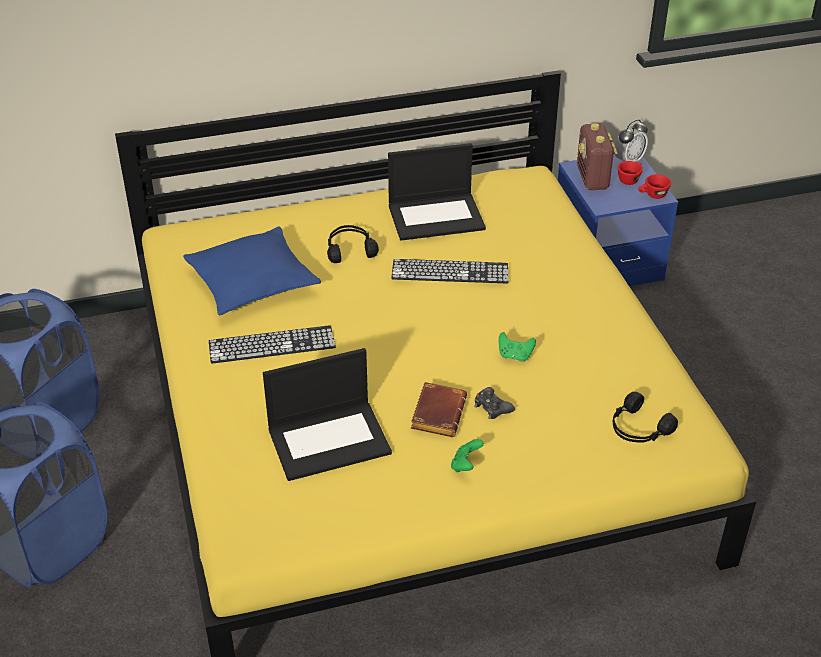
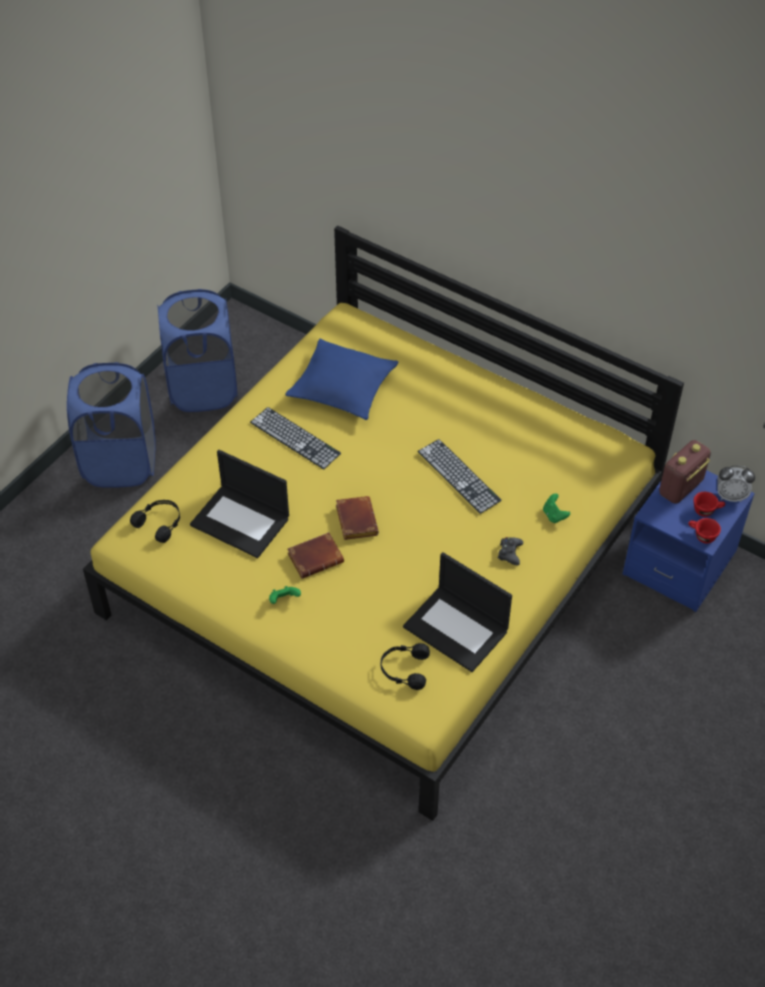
camera: 50 degrees right, 10 degrees up
(350, 250) = (427, 411): black headphones -> black headphones (160, 523)
(423, 362) = (355, 520): none -> brown book
(437, 216) = (511, 430): laptop -> laptop (457, 629)
(492, 407) = (349, 581): black game controller -> black game controller (510, 553)
(515, 356) = (410, 563): green game controller -> green game controller (554, 515)

